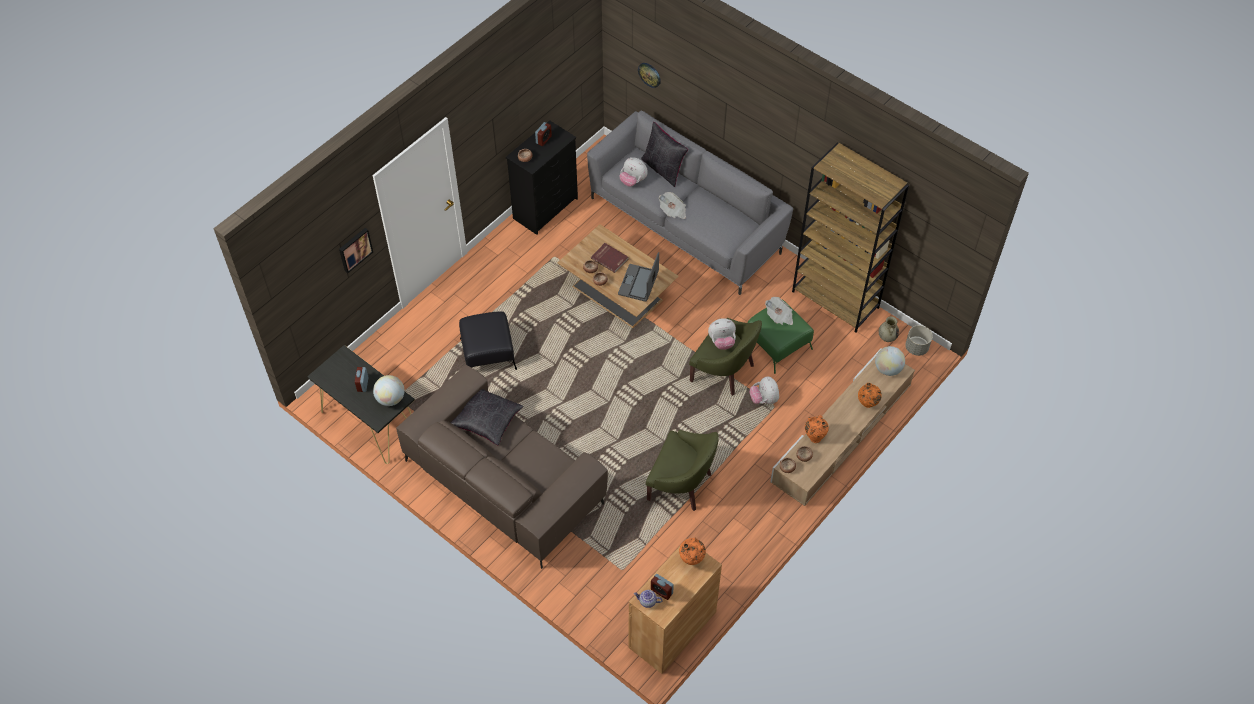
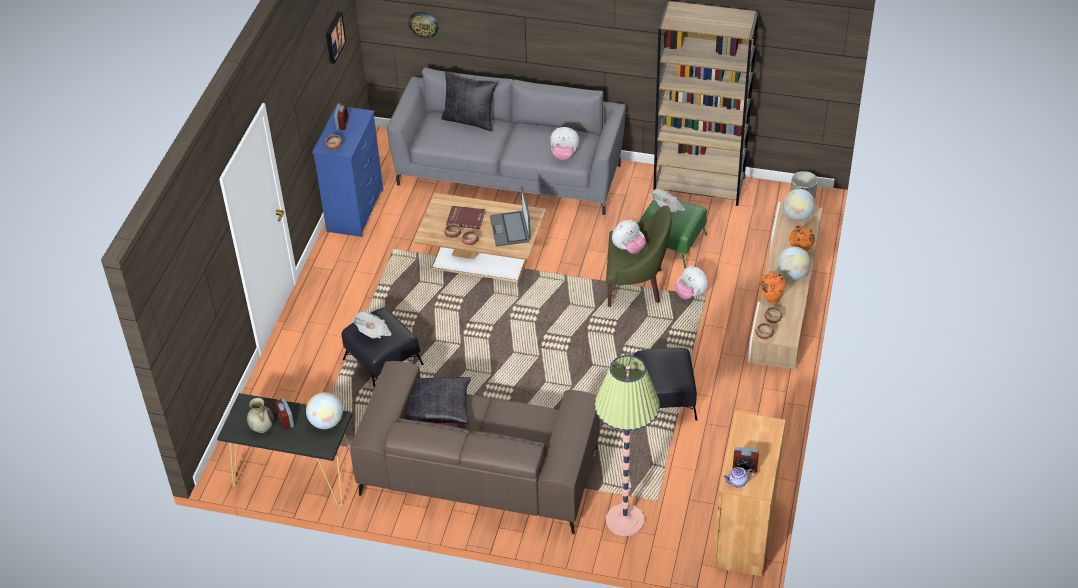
camera: 25 degrees left, 10 degrees down
(354, 249) = (217, 277): picture -> picture (334, 37)
(546, 208) = (356, 210): black dresser -> blue dresser
(587, 575) = (625, 520): none -> floor lamp
(633, 181) = (446, 140): plush toy -> plush toy (564, 155)
(673, 211) = (505, 152): newspaper -> newspaper (373, 332)
(682, 484) = (663, 399): green armchair -> black ottoman
(691, 560) = (753, 428): orange vase -> none
(847, 422) = (792, 274): none -> globe
(887, 337) = (769, 199): beige vase -> beige vase (262, 427)

